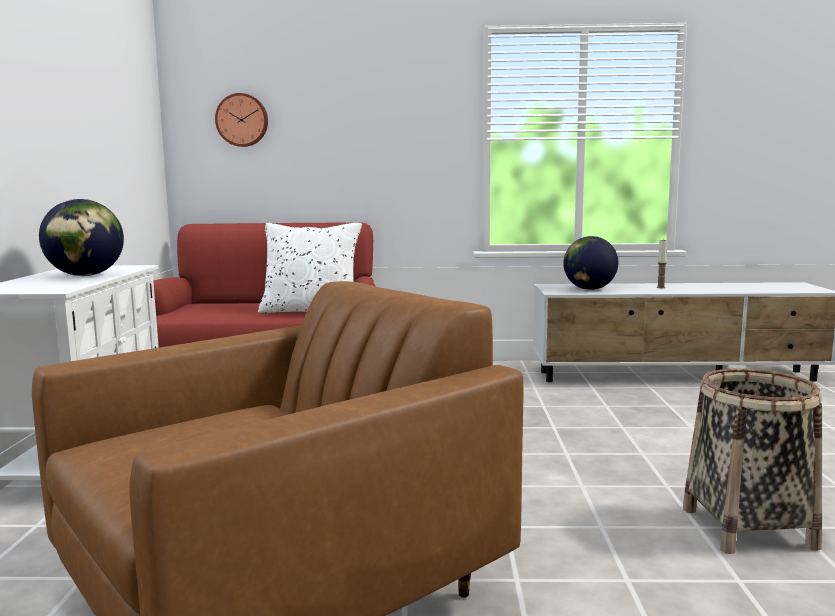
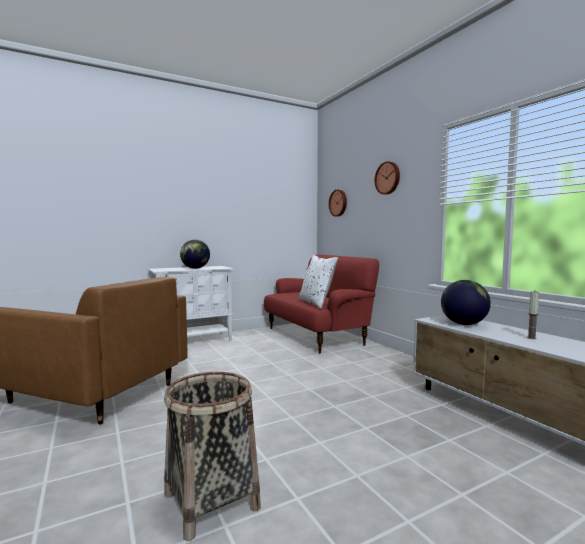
camera: 60 degrees right, 5 degrees down
(377, 88) = (388, 178): none -> wall clock

